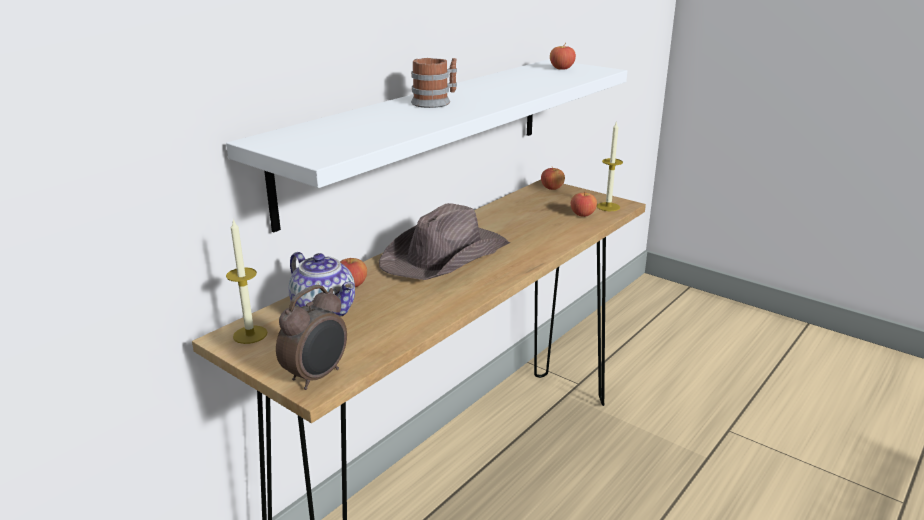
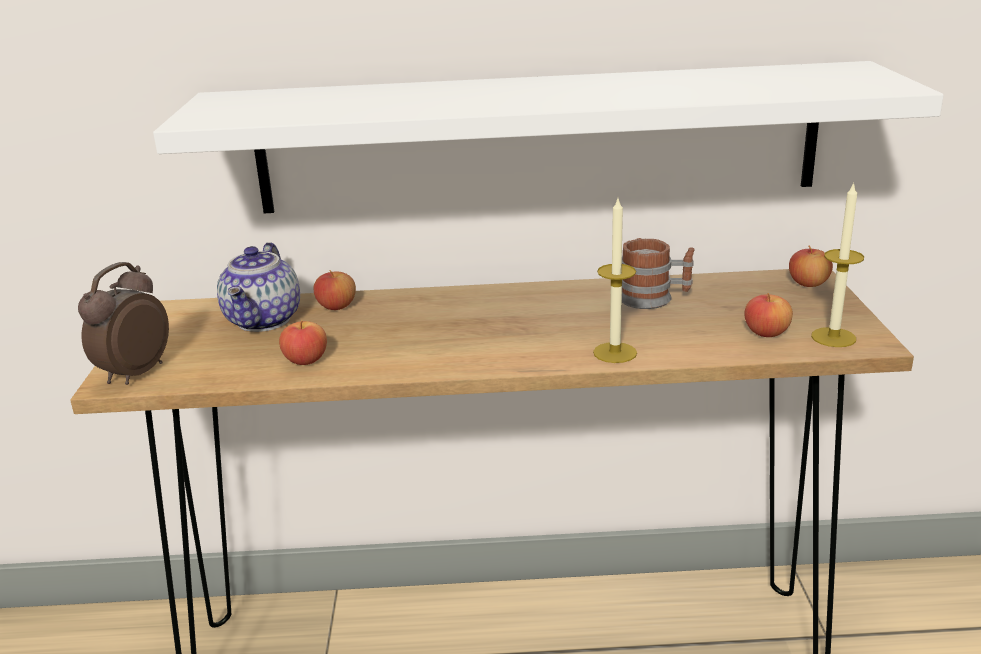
camera: 50 degrees right, 0 degrees up
(250, 334) = (177, 315): candle -> candle (615, 352)
(317, 376) = (134, 374): alarm clock -> alarm clock turned 120 degrees clockwise
(436, 102) = (498, 90): mug -> mug (654, 298)
(447, 256) = (482, 316): brown hat -> none
(561, 68) = (833, 75): apple -> apple (305, 360)

